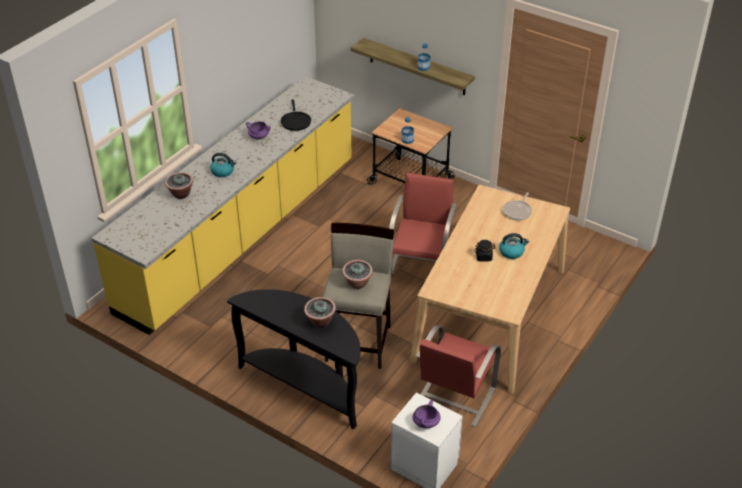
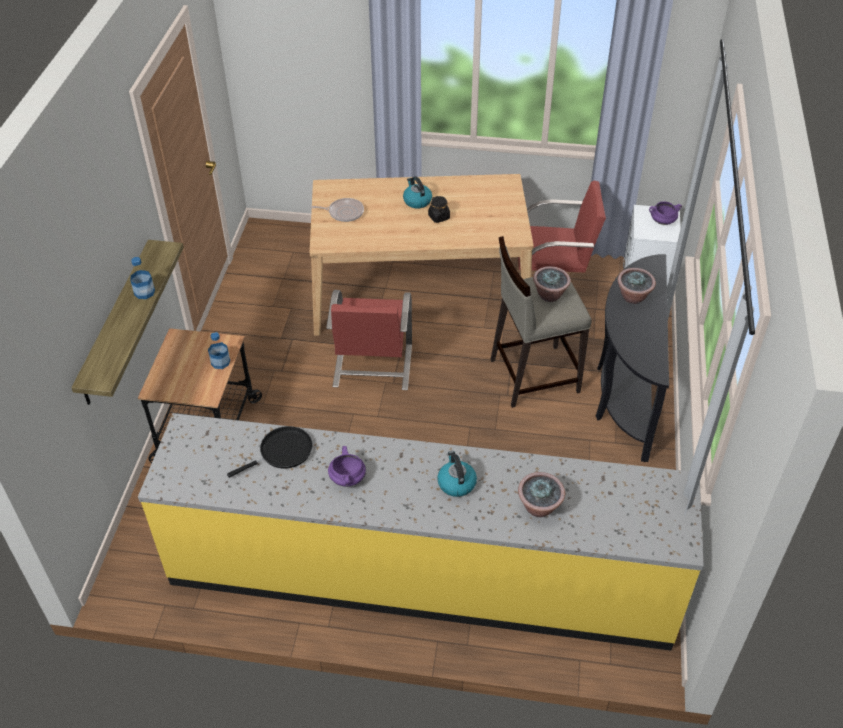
camera: 115 degrees left, 5 degrees up
(421, 264) = (372, 367): red chair -> red chair turned 75 degrees counterclockwise

